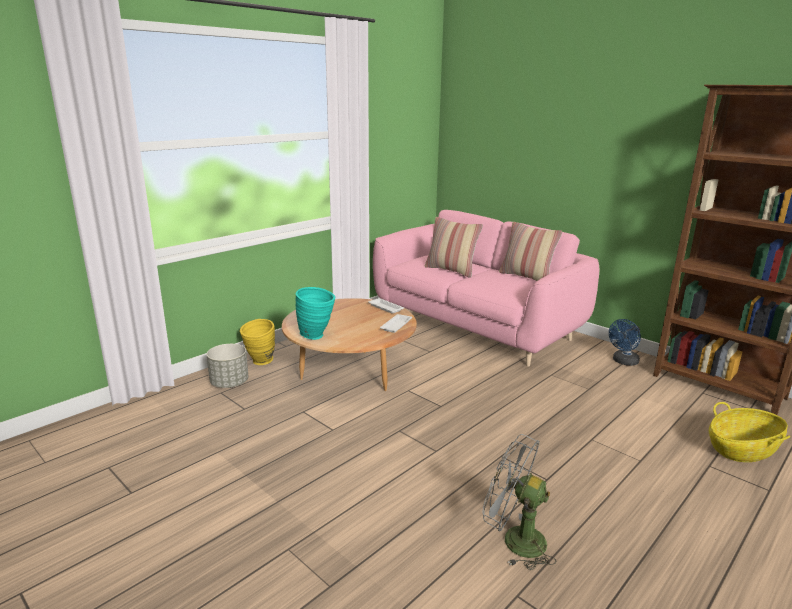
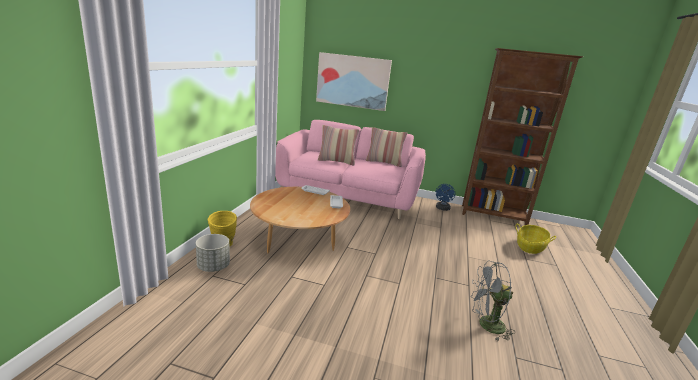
camera: 30 degrees left, 0 degrees up
(317, 336) = (292, 218): turquoise vase -> none
(500, 153) = (353, 81): none -> picture

